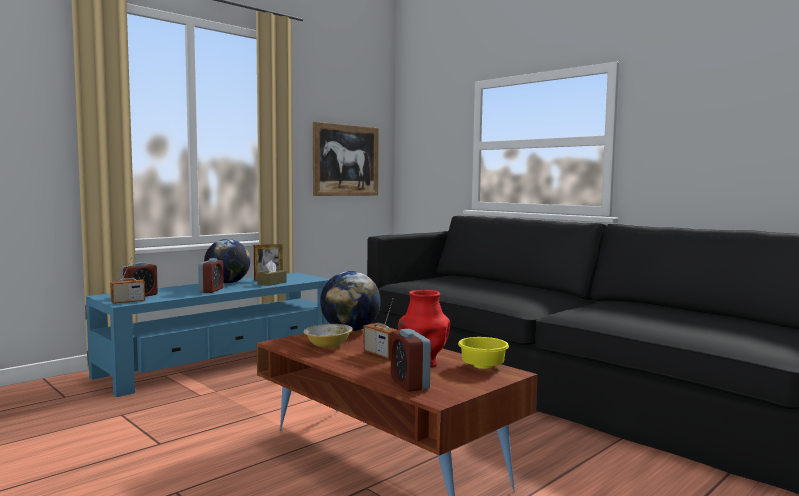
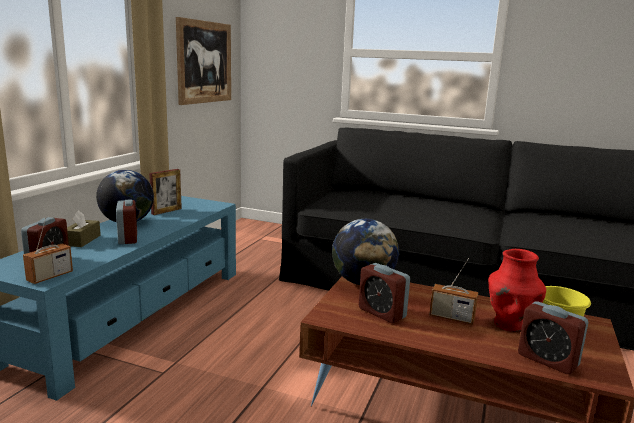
camera: 25 degrees left, 10 degrees up
(272, 283) = (180, 217): brown tissue box -> brown tissue box (82, 240)
(328, 346) = (382, 313): bowl -> alarm clock

